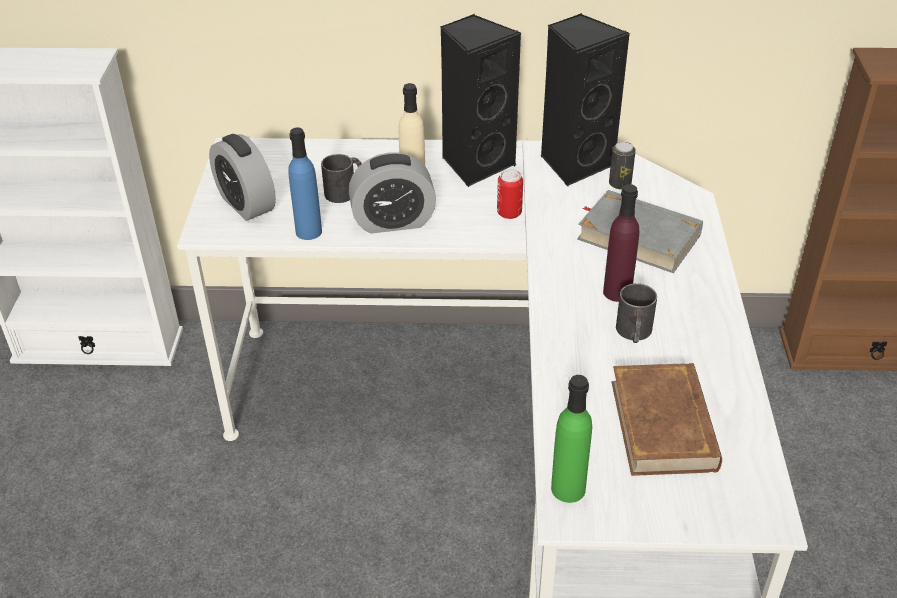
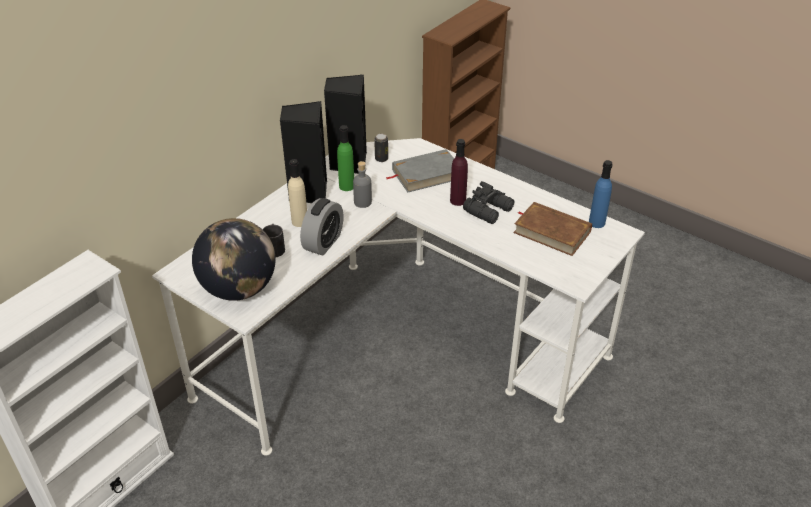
camera: 55 degrees left, 0 degrees up
(246, 204) = (239, 289): alarm clock -> globe
(309, 232) = (295, 276): blue bottle -> blue bottle (596, 222)
(509, 213) = (362, 202): can -> grey bottle
(568, 489) = (564, 277): green bottle -> green bottle (346, 186)
(634, 333) = (489, 210): black mug -> black binoculars

